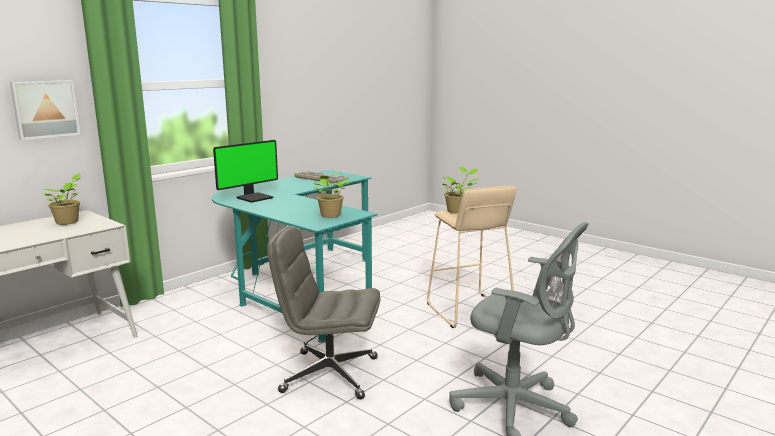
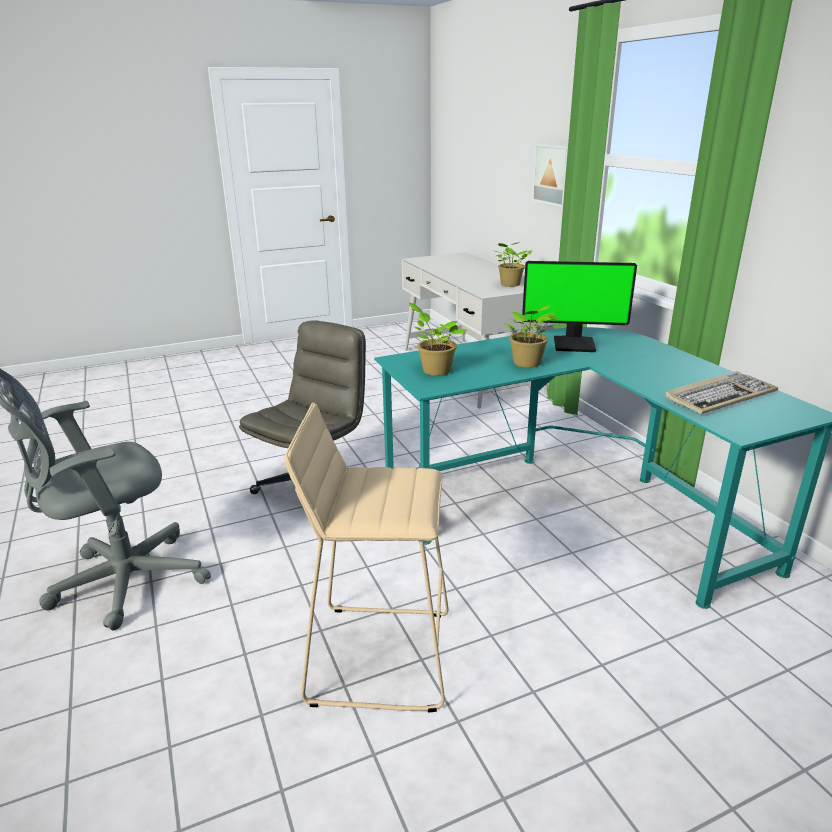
camera: 115 degrees right, 10 degrees up
(254, 198) = (574, 344): monitor -> monitor turned 60 degrees counterclockwise
(457, 211) = (411, 484): potted plant -> potted plant (527, 364)

